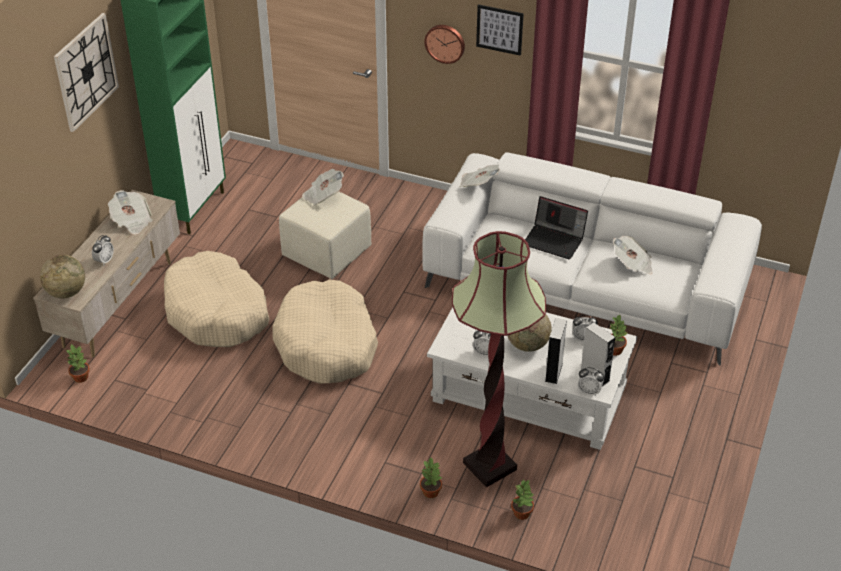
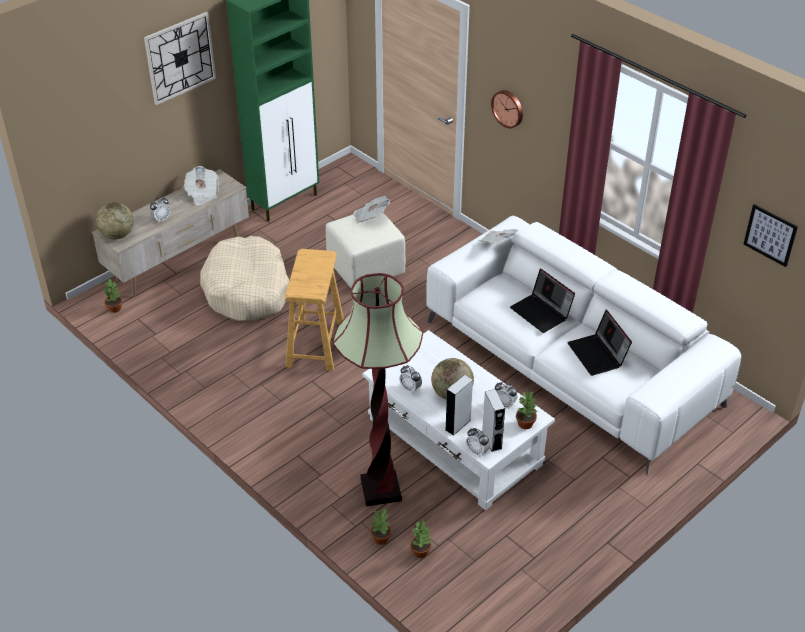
camera: 25 degrees right, 0 degrees up
(327, 344) = (315, 344): beige dog bed -> beige stool
(431, 491) = (318, 493): potted plant -> potted plant (421, 552)
(499, 29) = (550, 106): picture -> picture (770, 235)
(632, 264) = (598, 355): newspaper -> laptop

